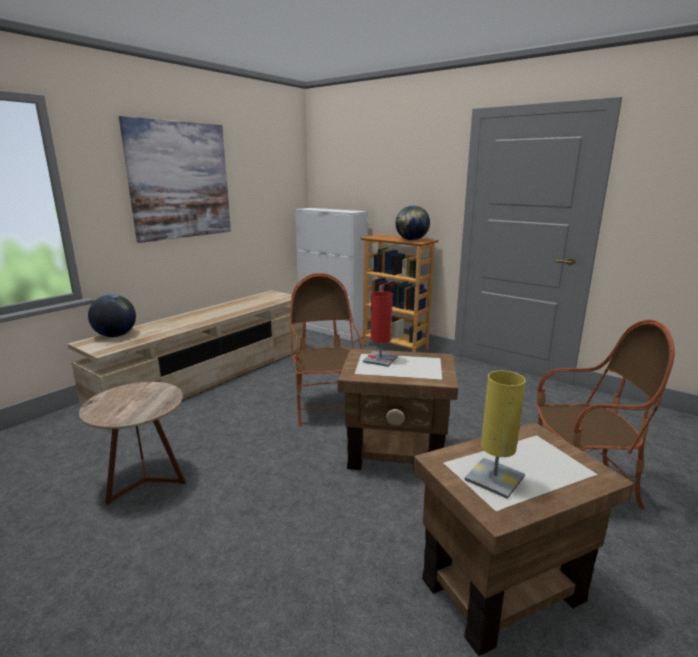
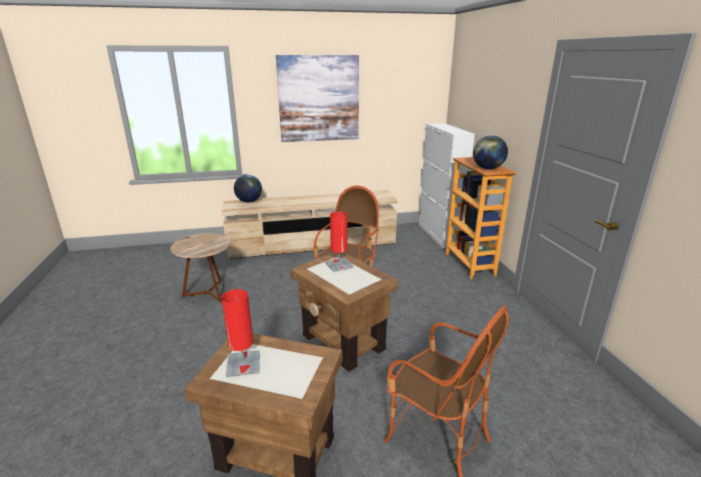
camera: 40 degrees right, 5 degrees up
(494, 478) = (243, 364): yellow table lamp -> red table lamp

